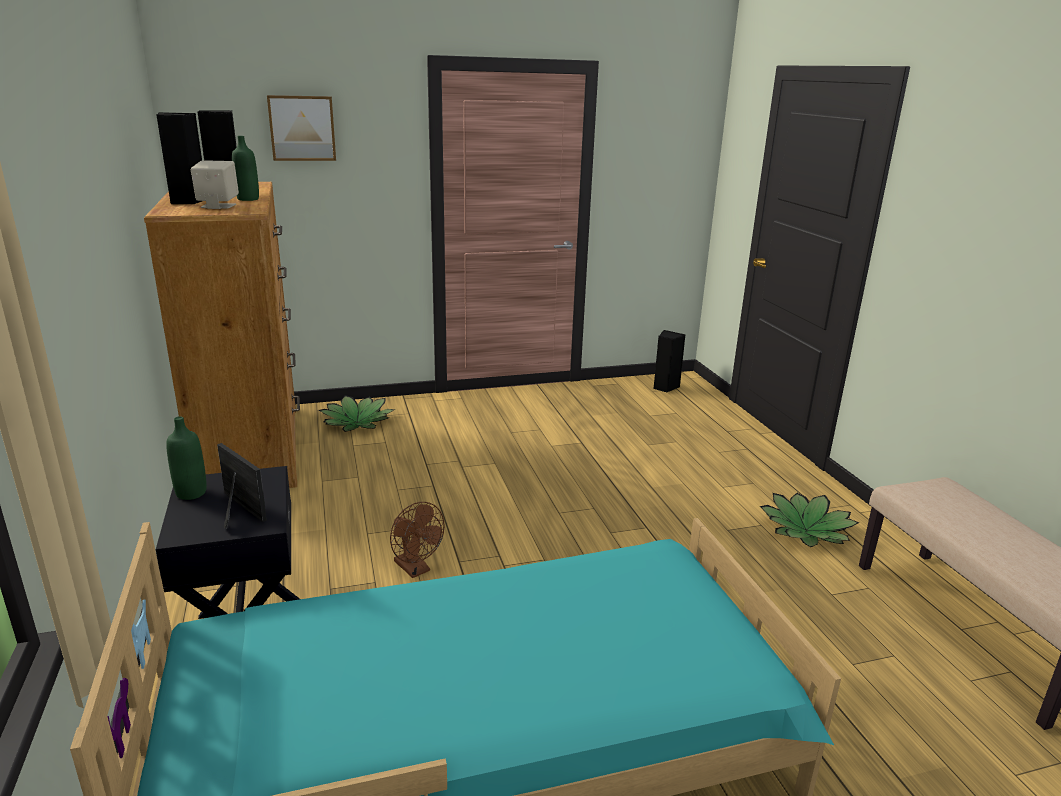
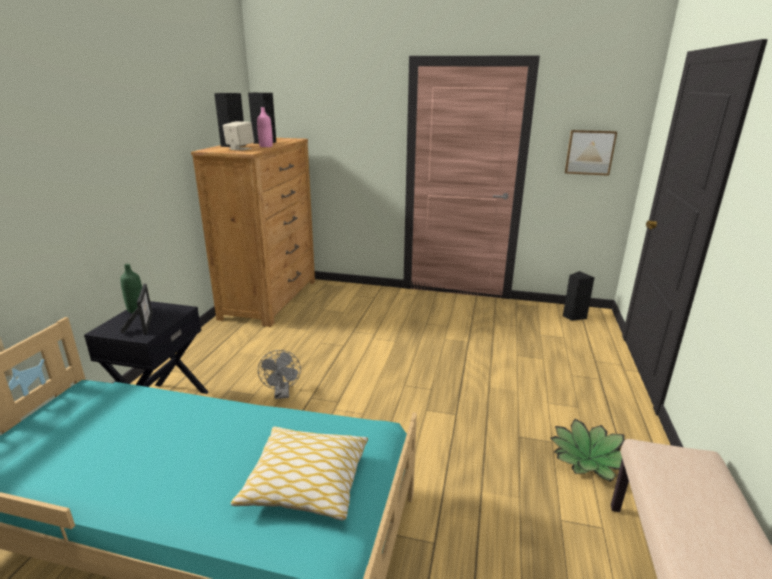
camera: 30 degrees right, 0 degrees up
(248, 199) = (266, 146): green bottle -> pink bottle
(302, 128) = (328, 105): picture -> picture (589, 152)
(357, 422) = (339, 296): potted plant -> none
(416, 569) = (282, 394): brown fan -> grey fan
(660, 627) = (306, 482): none -> pillow

